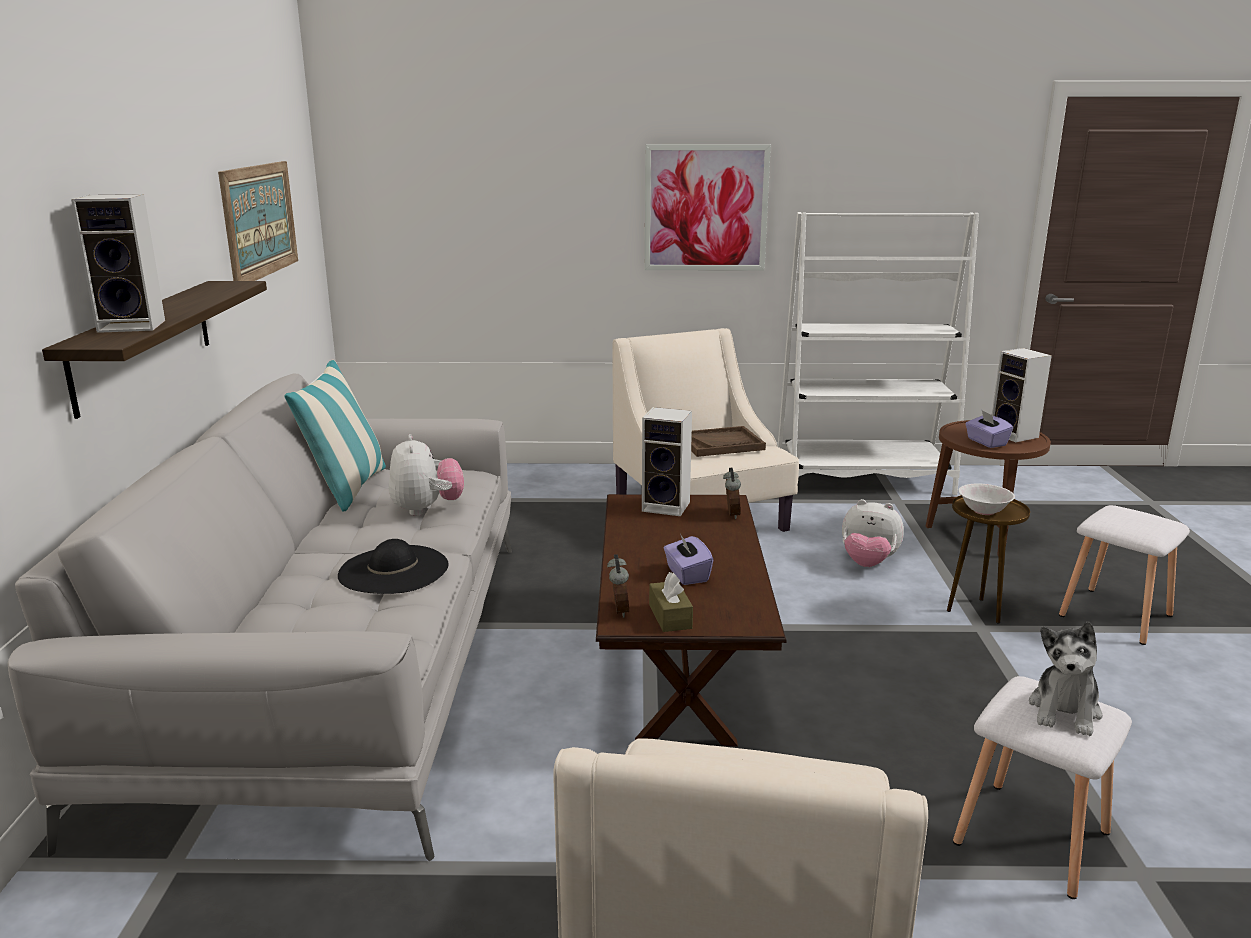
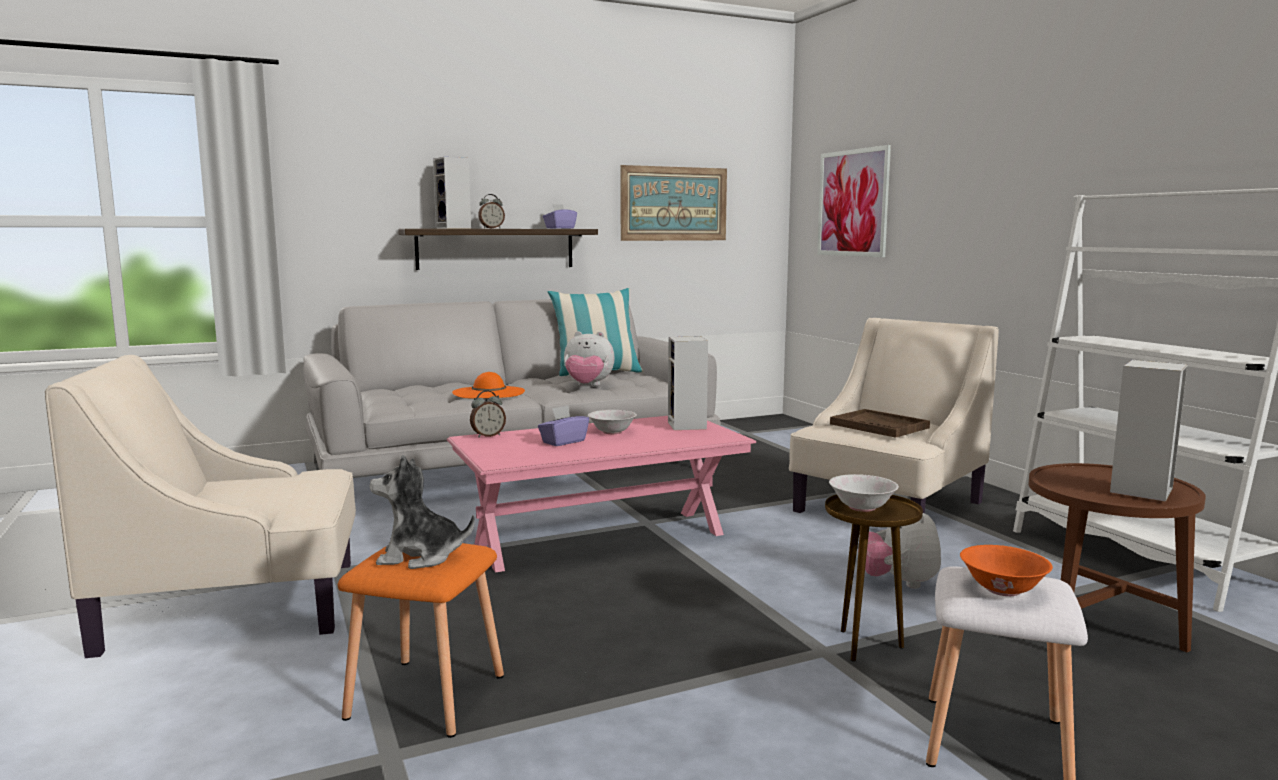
camera: 65 degrees right, 10 degrees down
(393, 570) = (488, 392): black hat -> orange hat
(427, 509) = (588, 386): plush toy -> plush toy turned 45 degrees clockwise
(663, 544) = (612, 432): none -> white bowl
(670, 616) = (489, 445): brown tissue box -> none
(679, 662) = (601, 539): brown coffee table -> pink coffee table
(706, 208) = (1031, 201): picture -> picture (853, 203)
(731, 514) = (699, 439): alarm clock -> alarm clock (491, 228)
(986, 442) = (1070, 480): purple tissue box -> purple tissue box (560, 228)
(1031, 835) = (429, 696): white stool -> orange stool
(1141, 522) = (1003, 589): none -> orange bowl

